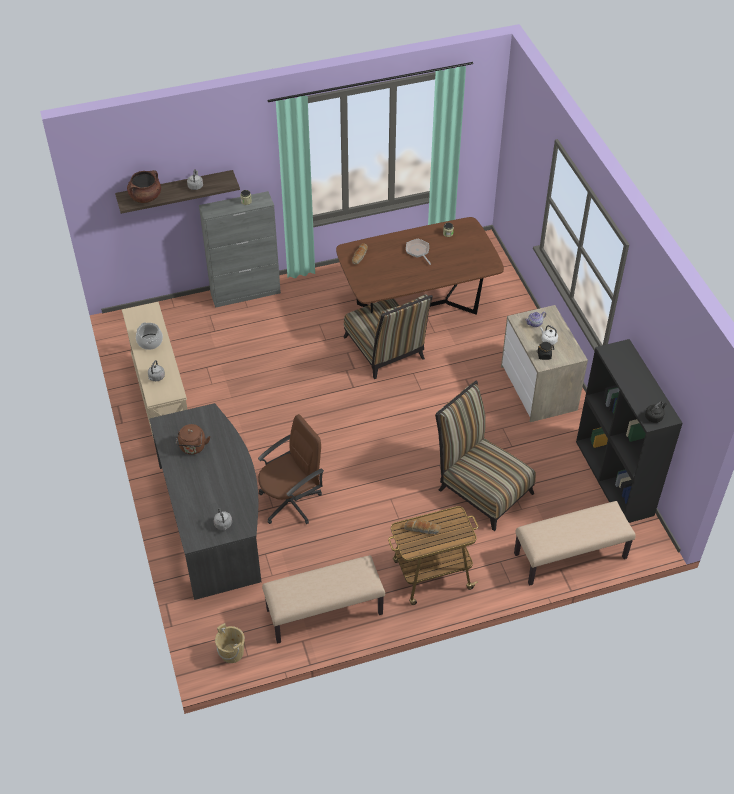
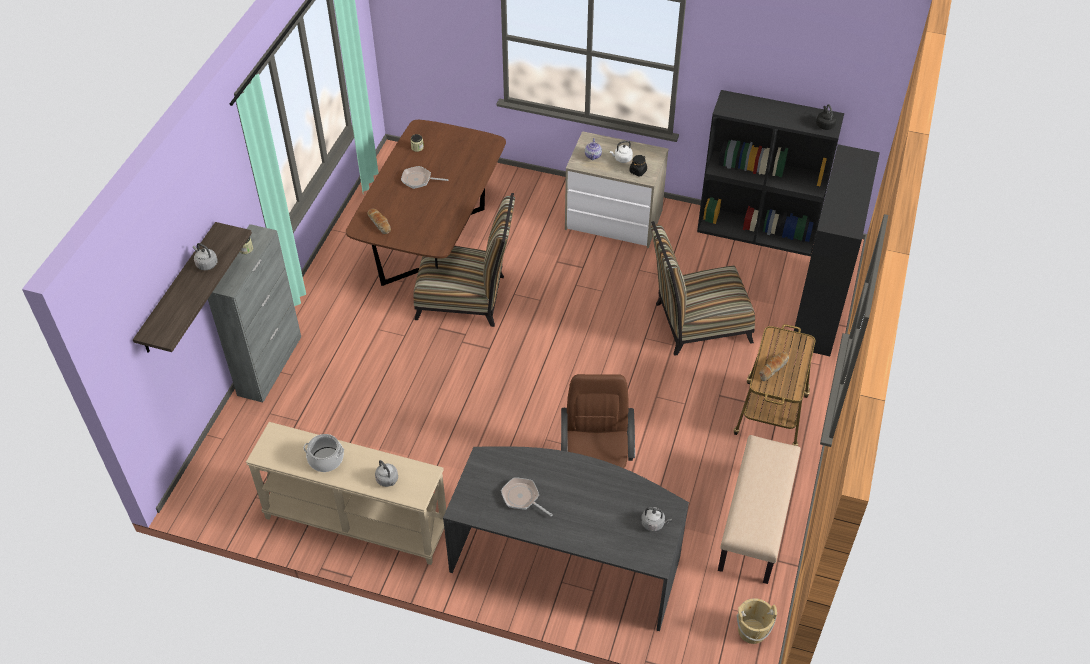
camera: 55 degrees left, 0 degrees up
(145, 197) = (173, 315): brown cooking pot -> none
(193, 448) = (522, 498): brown kettle -> frying pan
(570, 556) = (820, 308): beige bench -> black bookcase

